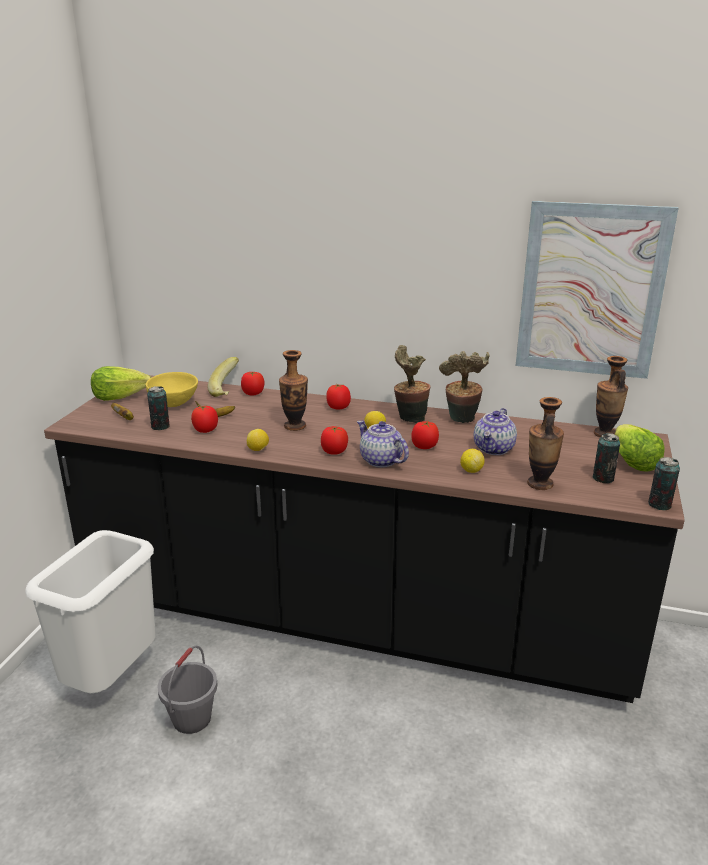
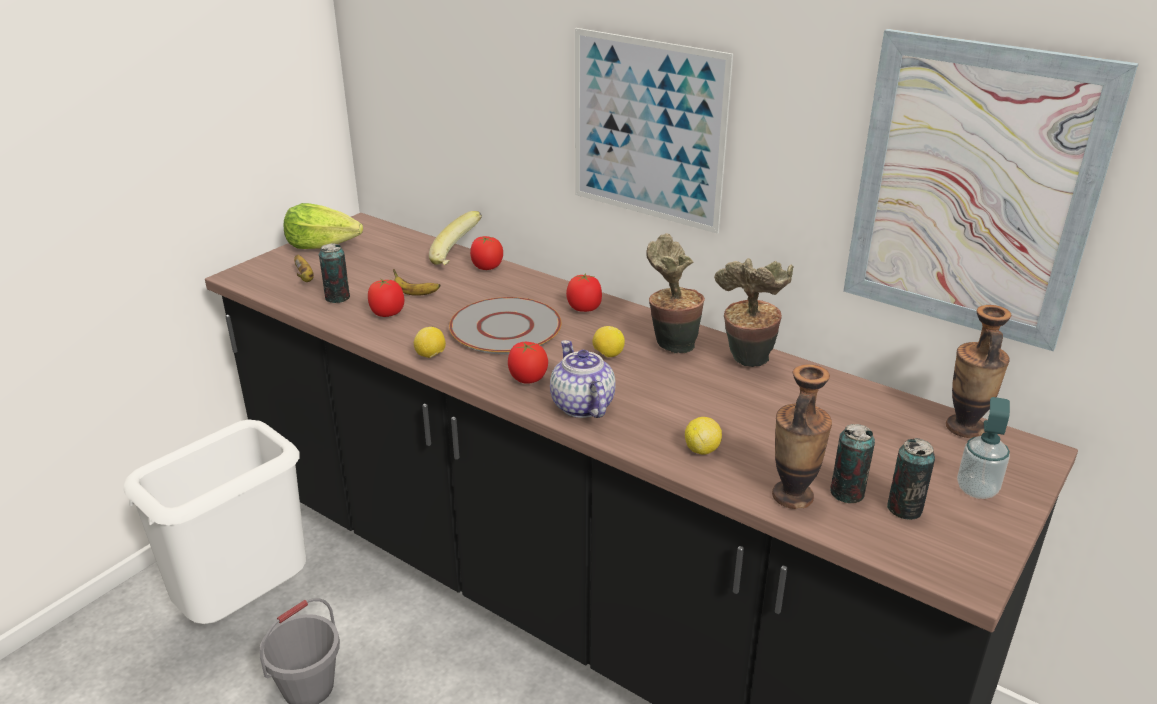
camera: 20 degrees right, 5 degrees up
(175, 403) = (379, 266): yellow bowl -> none
(295, 426) = (505, 327): vase -> grey plate
(371, 281) = (647, 130): none -> picture
(424, 447) = (660, 395): tomato -> none
(494, 449) = (763, 420): teapot -> none
(632, 462) = (977, 489): lettuce -> soap dispenser
(659, 505) = (969, 580): can -> can (847, 493)

